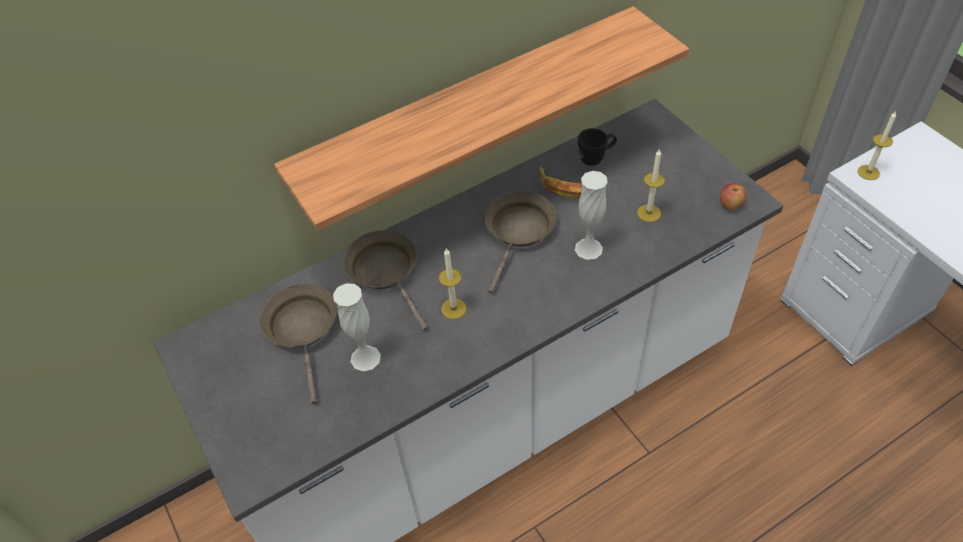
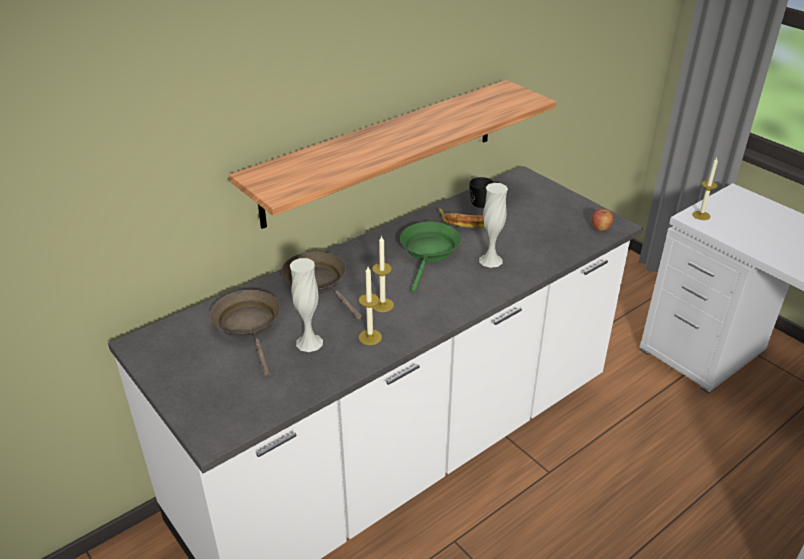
camera: 10 degrees left, 15 degrees down
(519, 232) = (429, 252): brown frying pan -> green frying pan
(649, 213) = (535, 236): candle -> candle (370, 337)

